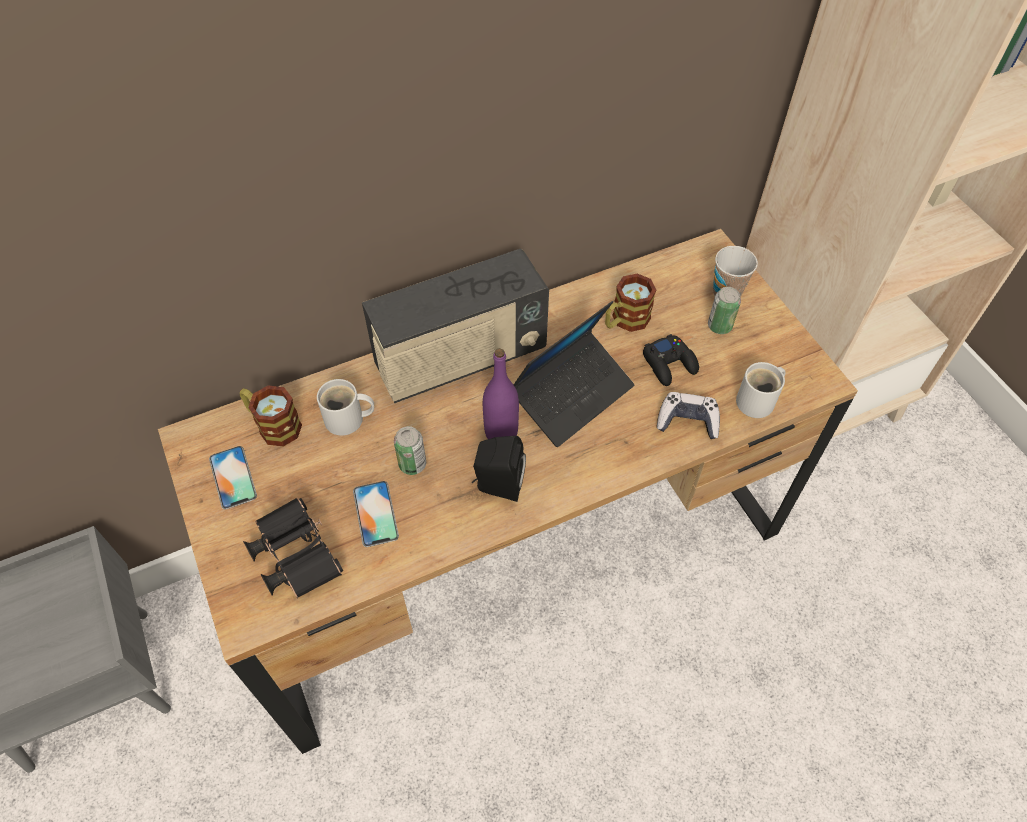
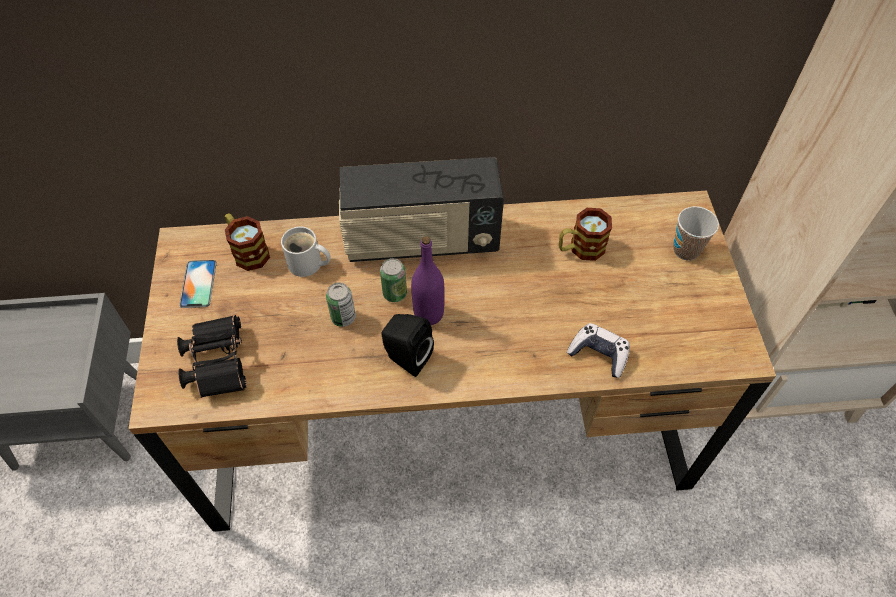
camera: 20 degrees right, 0 degrees up
(375, 513) = (295, 349): phone -> none
(572, 394) = (504, 299): laptop -> none
(669, 364) = (604, 298): black game controller -> none
(719, 326) = (666, 278): can -> can (395, 293)
(759, 401) = (674, 357): white mug -> none

